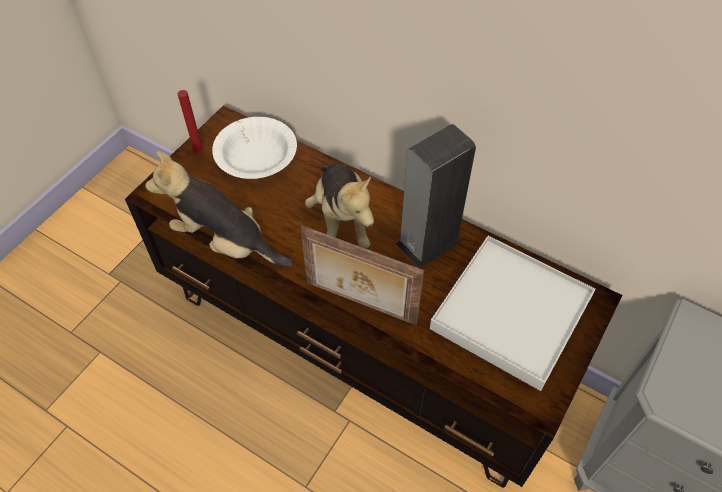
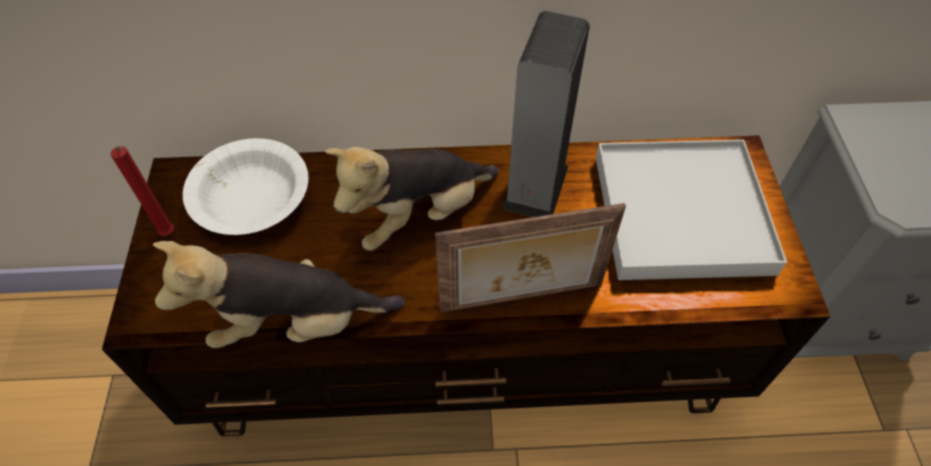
camera: 35 degrees left, 0 degrees up
(341, 220) = (419, 216): plush toy -> plush toy turned 105 degrees clockwise

